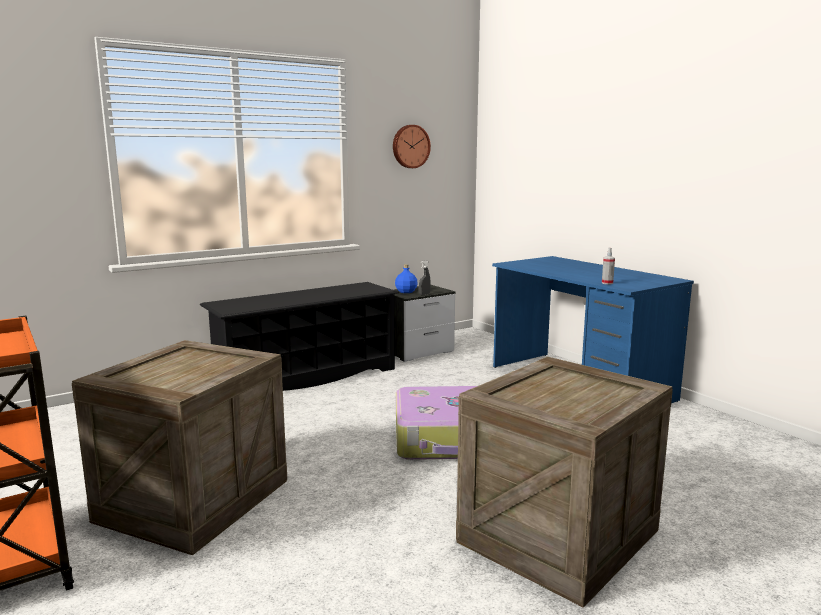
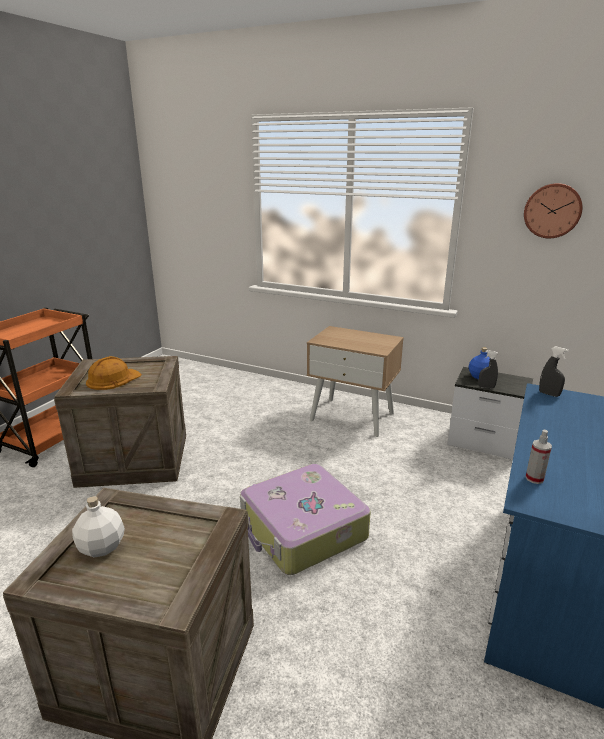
camera: 60 degrees right, 10 degrees up
(190, 371) = (113, 379): none -> orange hard hat
(306, 377) = (352, 416): black shoe rack -> beige nightstand
(514, 263) = (549, 394): none -> grey spray bottle
(555, 403) = (101, 547): none -> white bottle

